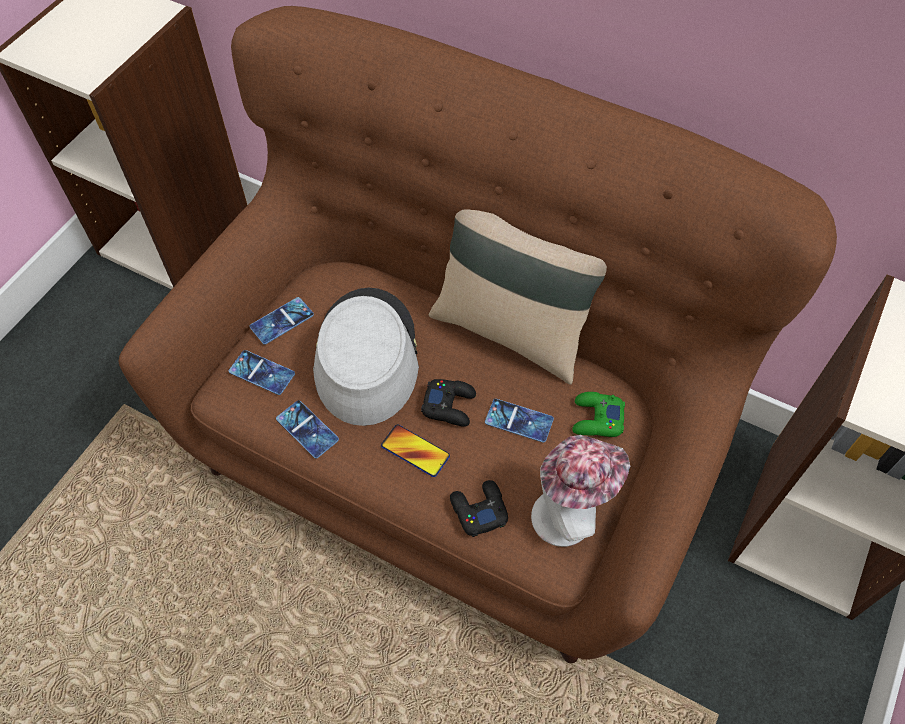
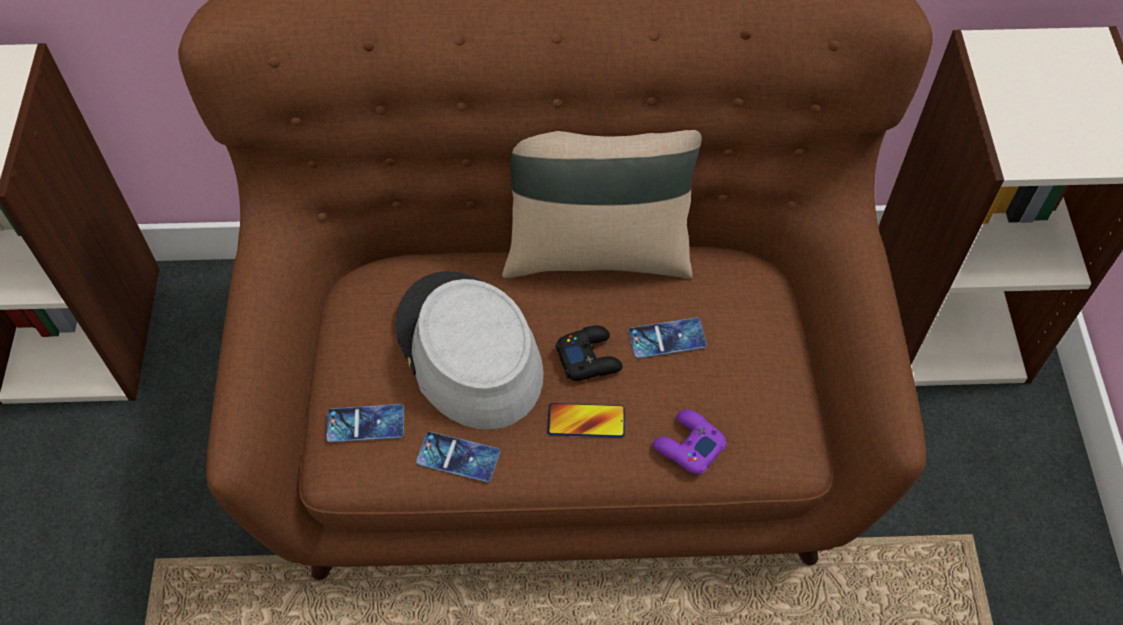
camera: 30 degrees left, 0 degrees up
(282, 321) = (347, 358): phone -> none
(478, 510) = (688, 446): black game controller -> purple game controller
(569, 514) = (776, 404): hat -> none
(596, 419) = (739, 299): green game controller -> none

